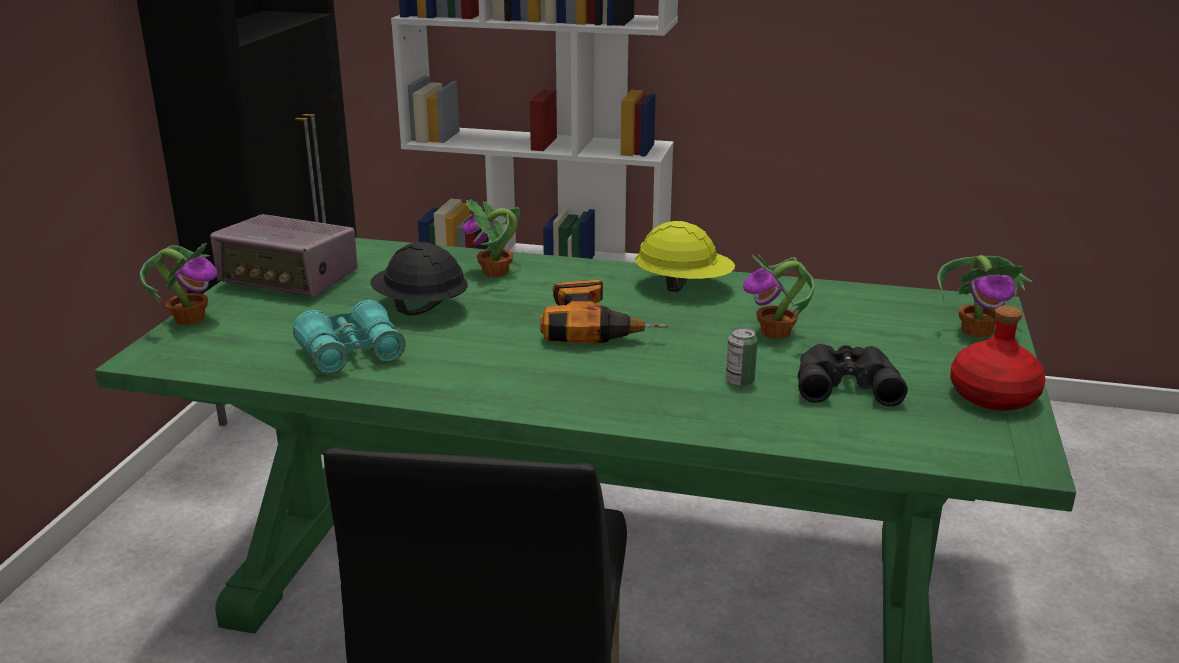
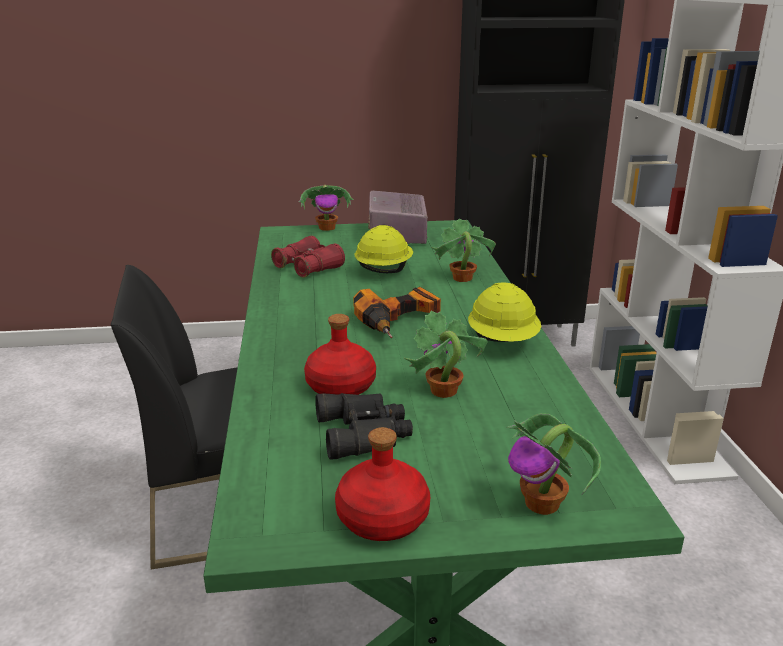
camera: 70 degrees right, 0 degrees up
(351, 354) = (308, 268): turquoise binoculars -> red binoculars
(420, 308) = (383, 270): black hard hat -> yellow hard hat
(740, 381) = (340, 386): can -> red bottle

